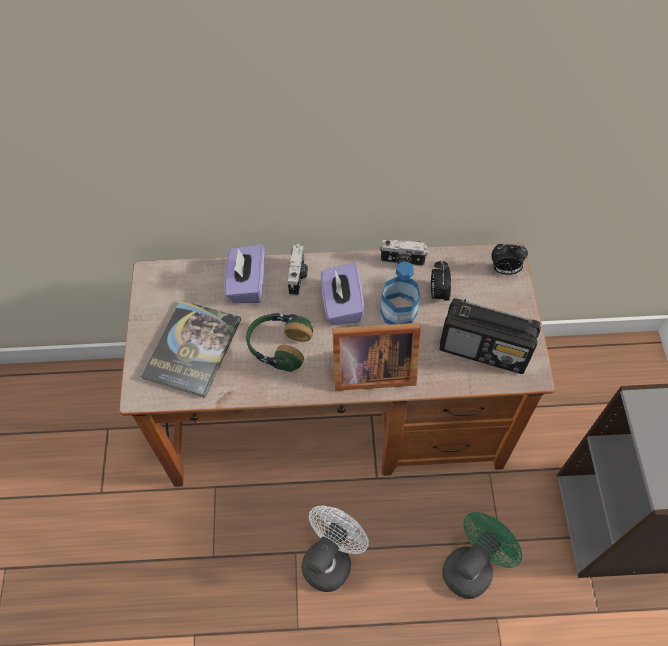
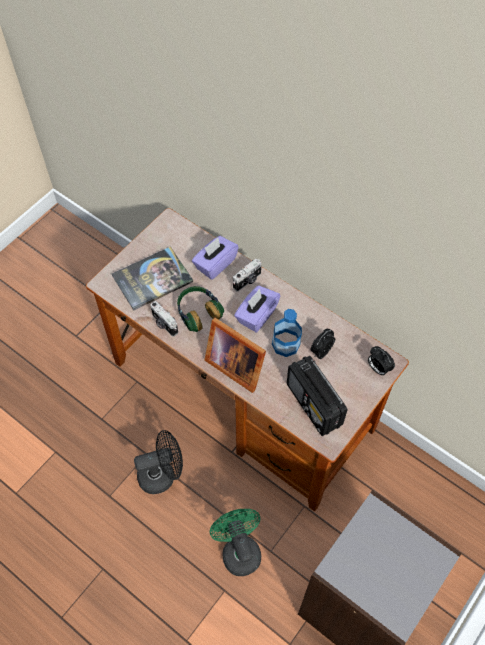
camera: 40 degrees right, 0 degrees up
(330, 558) = (162, 474): white fan -> black fan
(402, 261) = (319, 316): camera -> camera (164, 324)
(472, 566) = (239, 549): green fan -> green fan turned 105 degrees counterclockwise

